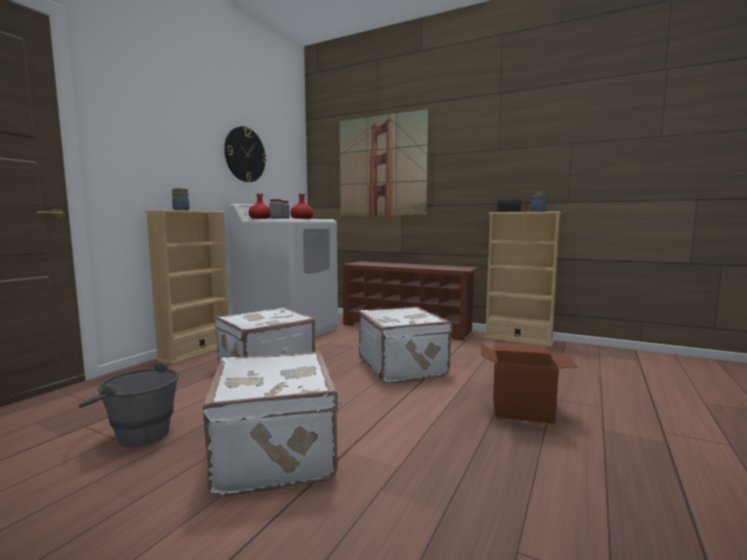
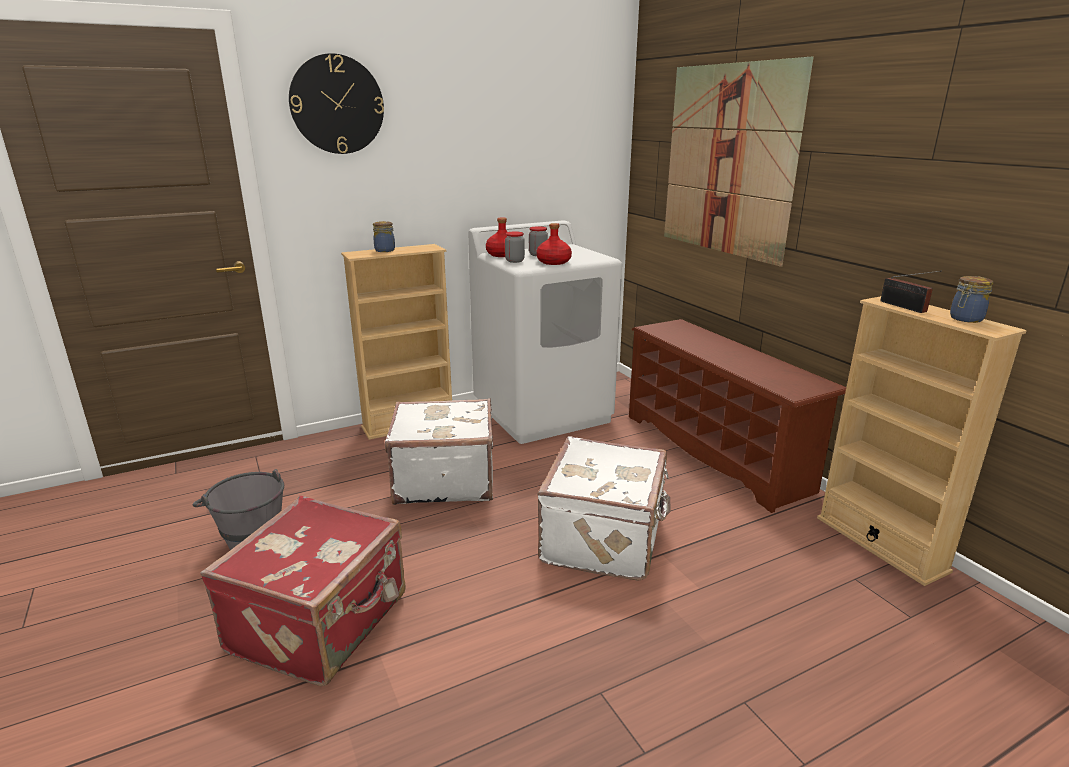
camera: 35 degrees right, 15 degrees up
(245, 154) = (503, 147): wall clock -> wall clock (337, 105)
(278, 453) = (322, 623): white suitcase -> red suitcase
(522, 411) = (659, 702): cardboard box -> none

